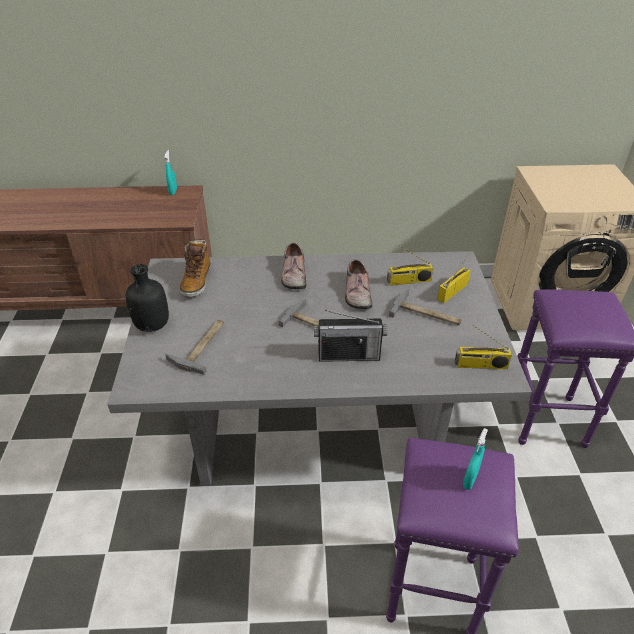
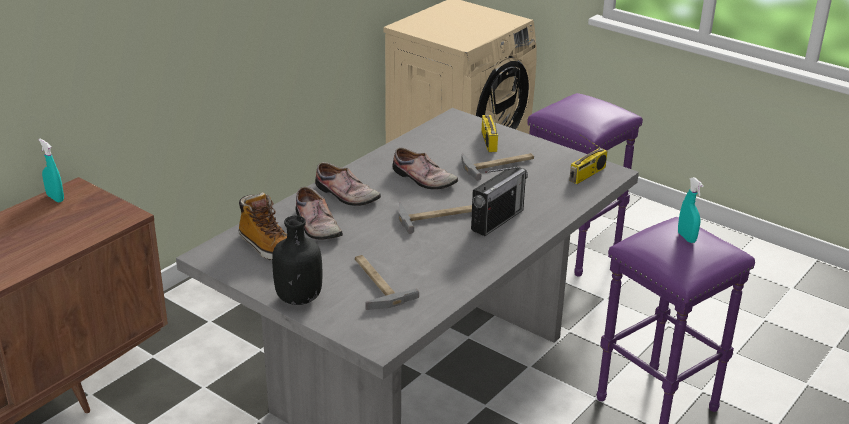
camera: 50 degrees left, 10 degrees down
(242, 284) = (315, 225): none -> shoe
(408, 281) = (446, 151): radio -> none

